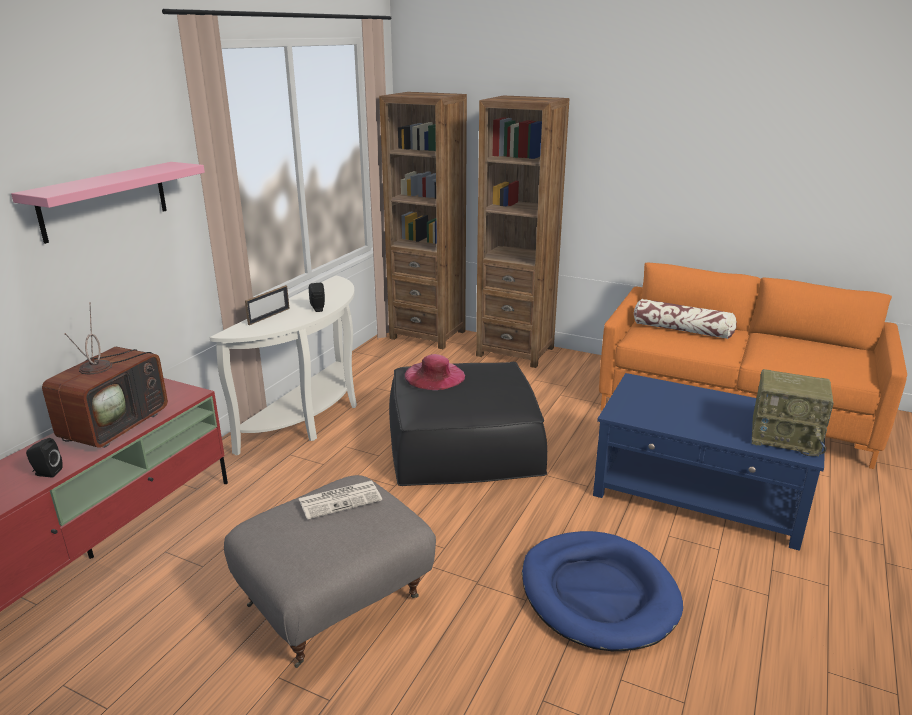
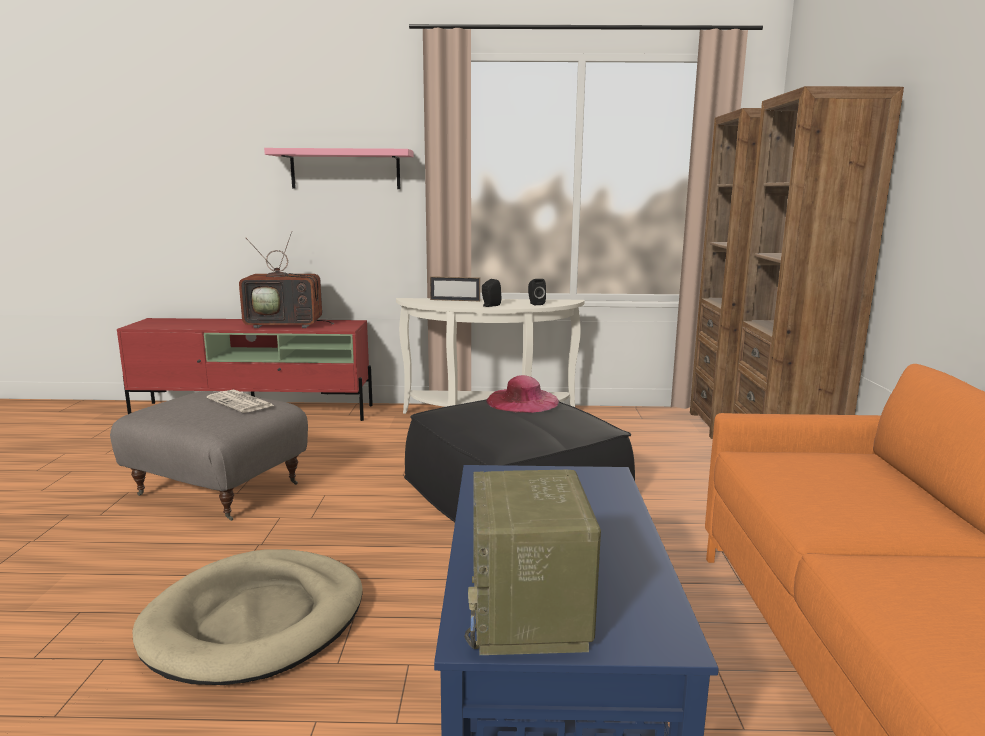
camera: 65 degrees right, 10 degrees down
(46, 473) = (218, 326): black speaker -> black speaker (535, 304)
(598, 594) = (256, 621): blue dog bed -> beige dog bed
(682, 330) = (852, 481): pillow -> none

